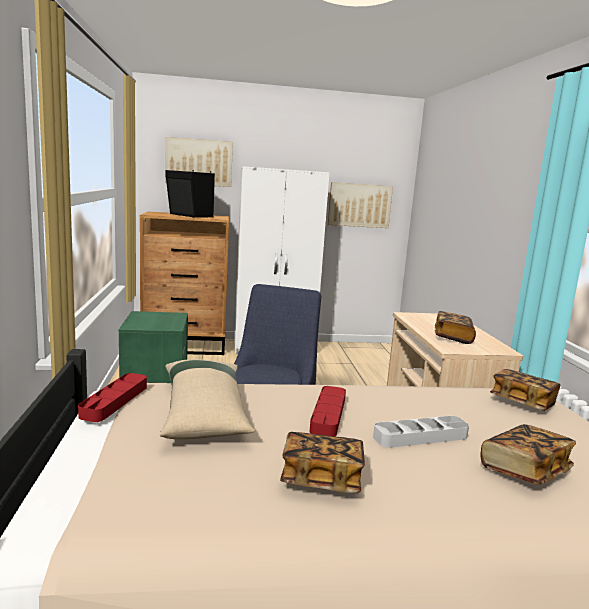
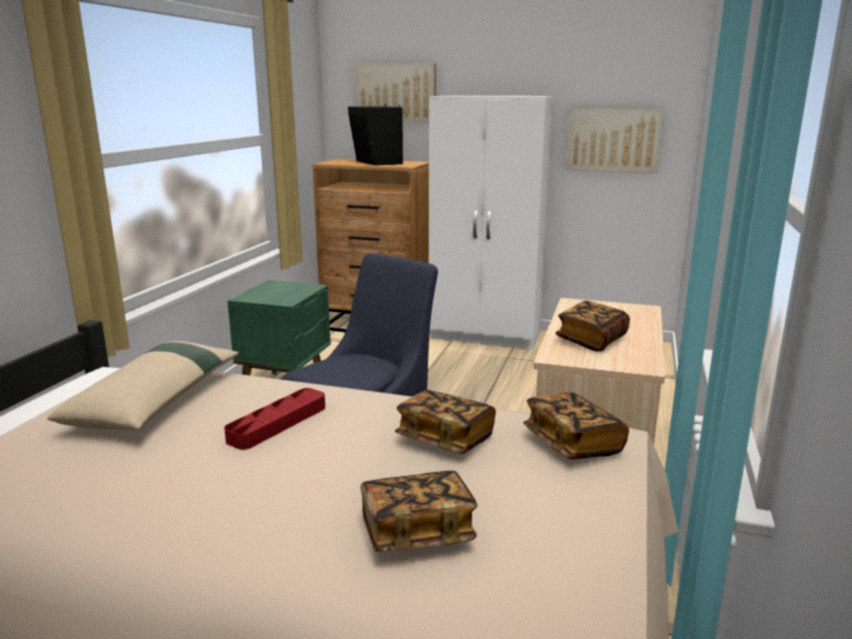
camera: 25 degrees right, 5 degrees up
(115, 401) = (89, 379): red tray -> none
(321, 479) = (159, 493): book -> book (445, 439)
(420, 437) = (347, 466): grey tray -> none

